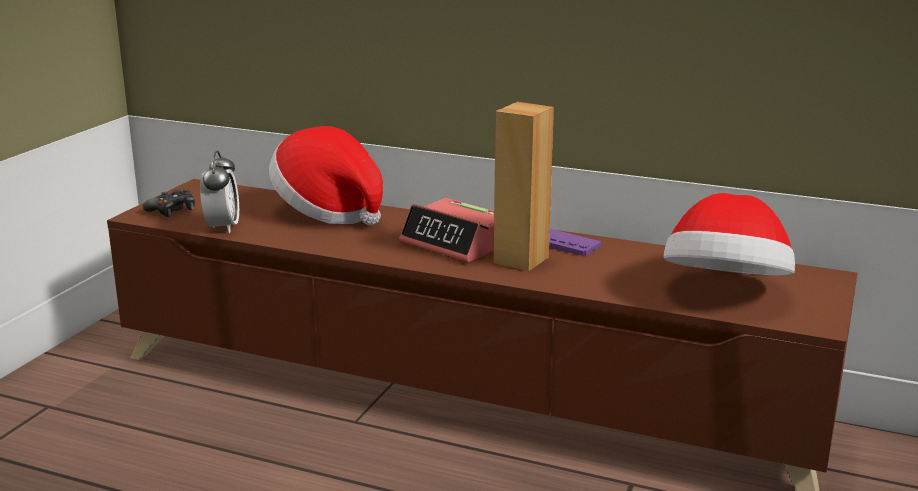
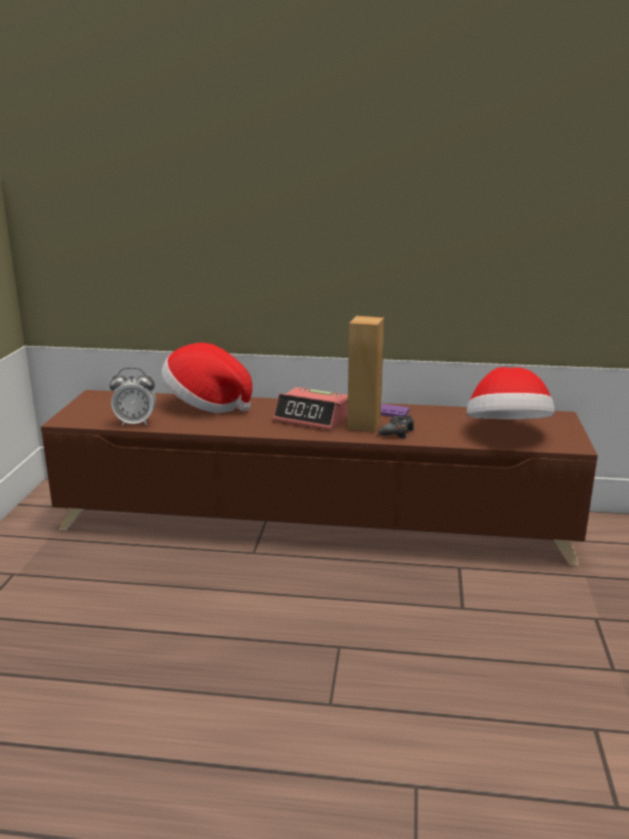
camera: 15 degrees left, 0 degrees up
(172, 210) = (87, 414): black game controller -> black game controller (397, 432)
(222, 227) = (135, 423): alarm clock -> alarm clock turned 105 degrees clockwise

